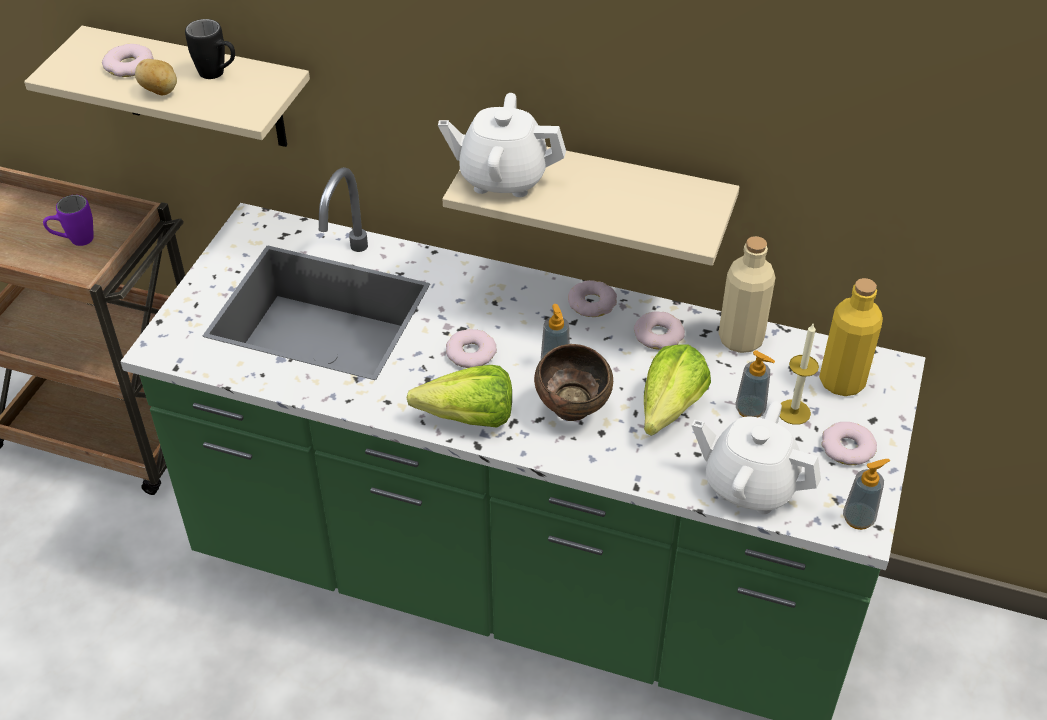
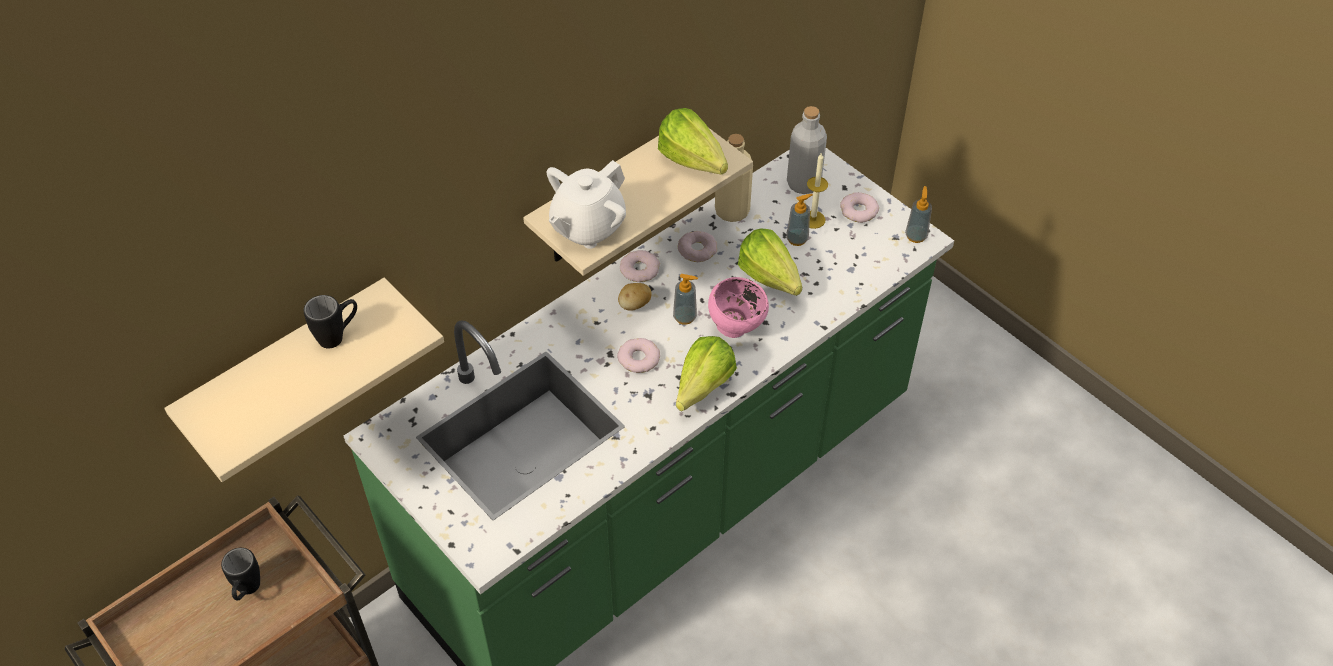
camera: 60 degrees left, 5 degrees up
(74, 241) = (247, 592): purple mug -> black mug
(129, 66) = (268, 392): donut -> none
(160, 91) = (328, 382): potato -> potato (634, 305)
(574, 411) = (736, 327): brown bowl -> pink bowl
(662, 216) = (695, 166): none -> lettuce
(749, 485) = (858, 271): white teapot -> none
(842, 381) = (803, 184): yellow bottle -> grey bottle

